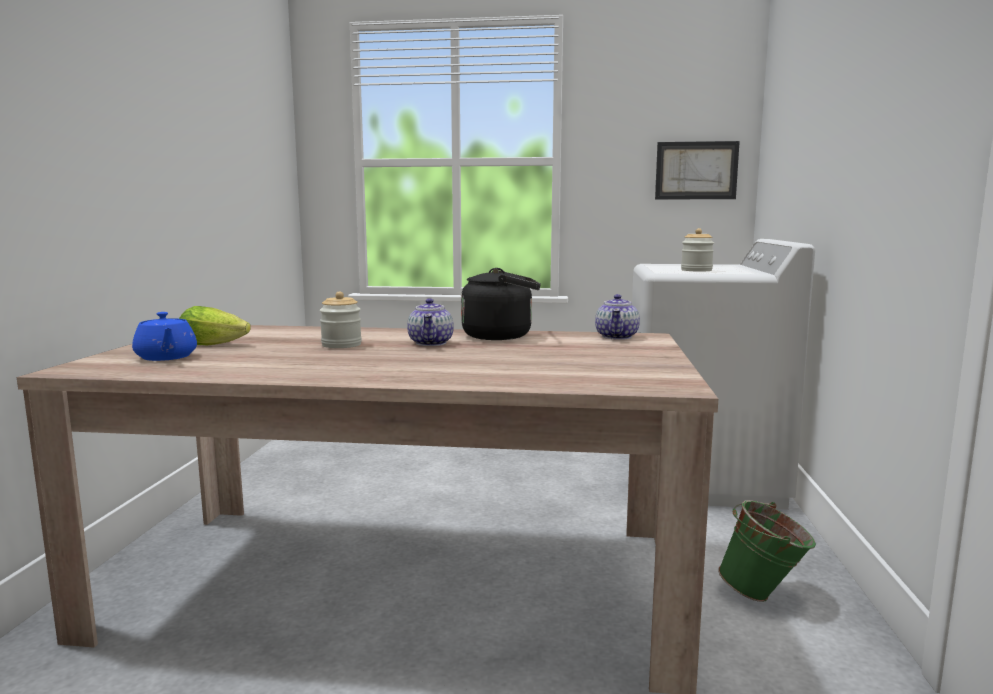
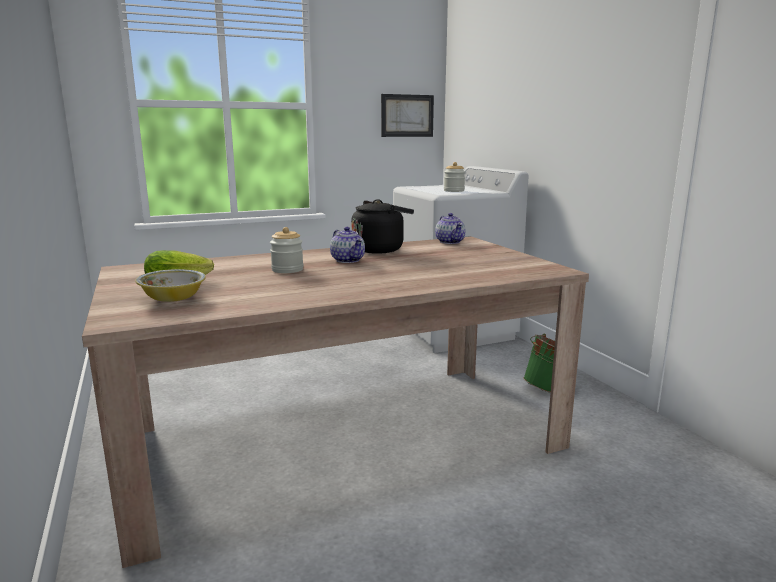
camera: 30 degrees left, 5 degrees up
(166, 357) = (173, 299): blue teapot -> bowl

